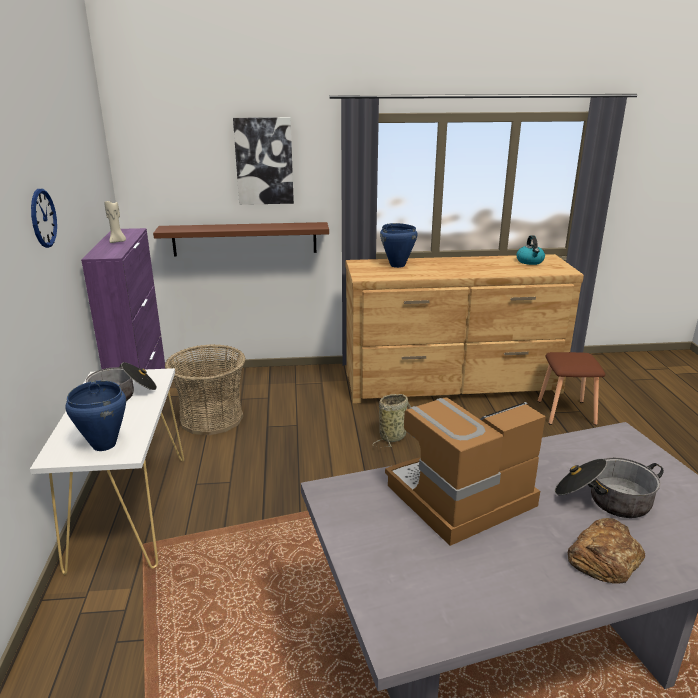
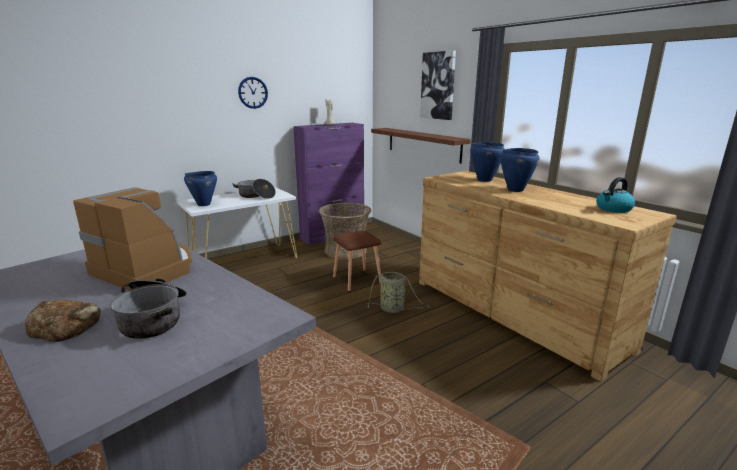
camera: 60 degrees right, 5 degrees down
(446, 267) = (515, 190): none -> blue cooking pot
(565, 412) = (559, 390): brown stool -> brown stool (357, 280)

